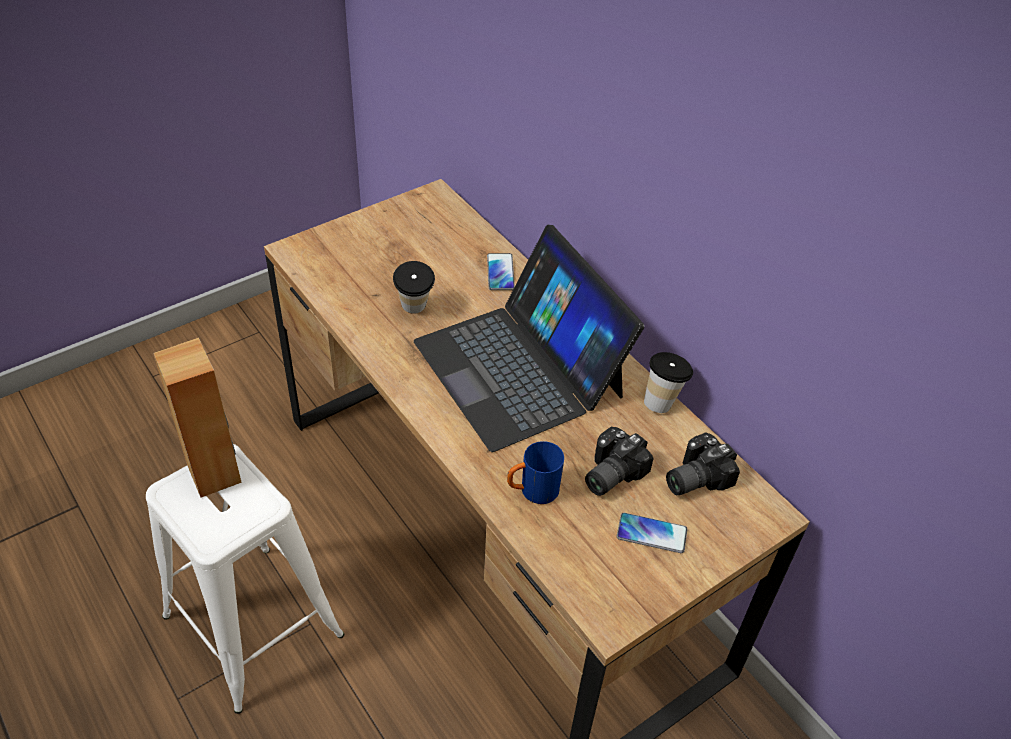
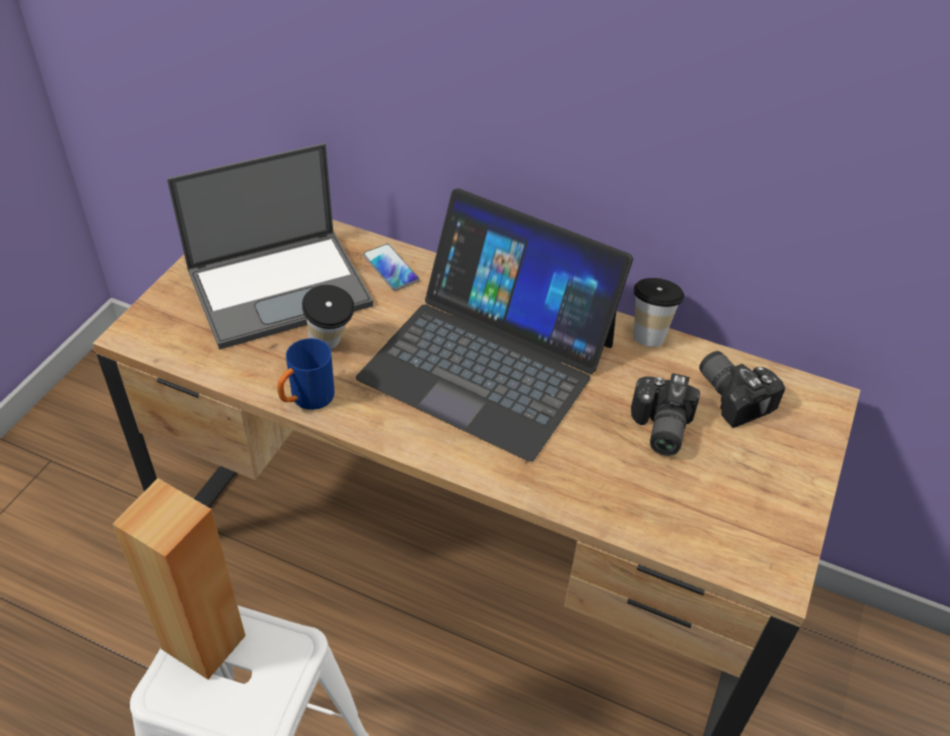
camera: 30 degrees left, 0 degrees up
(412, 256) = (281, 287): none -> laptop
(532, 491) = (603, 483): blue mug -> blue mug (306, 400)
(651, 533) = (744, 469): phone -> none
(693, 477) = (734, 395): camera -> camera turned 120 degrees clockwise

